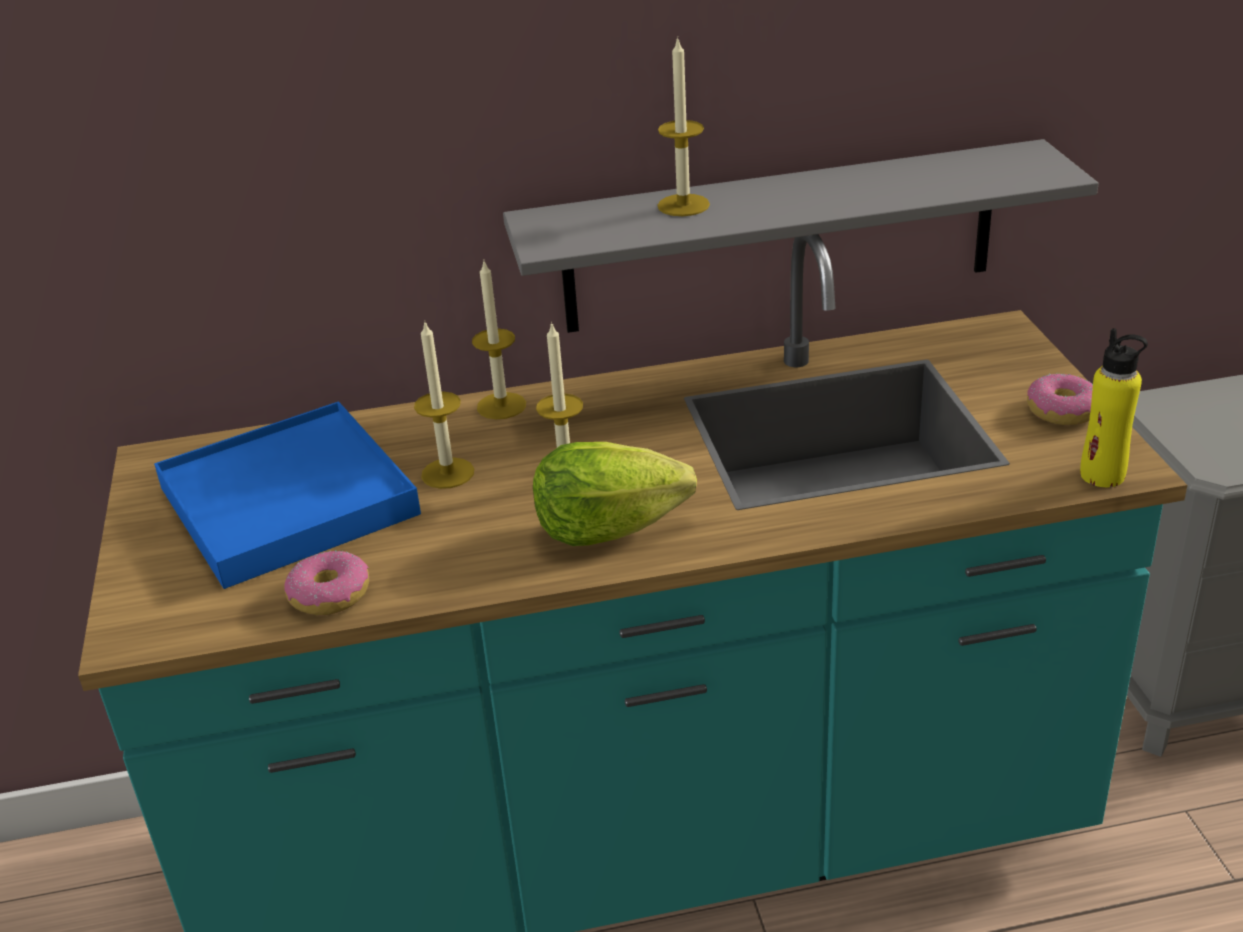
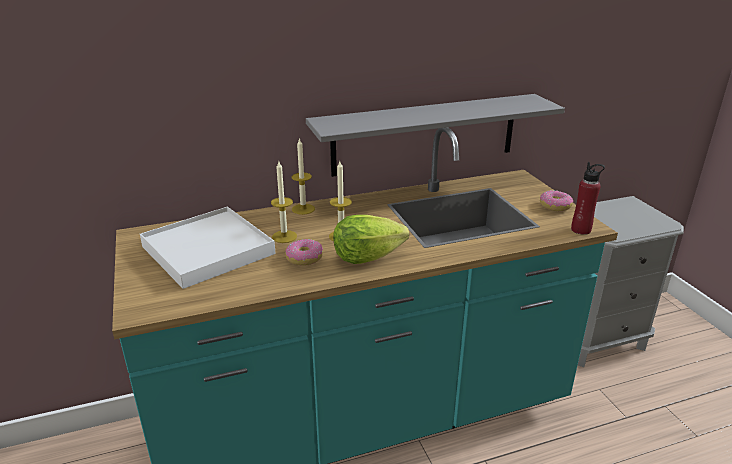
camera: 10 degrees left, 5 degrees down
(288, 502) = (208, 250): blue tray -> white tray
(330, 594) = (238, 289): donut -> donut (304, 258)
(683, 205) = (388, 115): candle -> none
(1102, 475) = (581, 230): yellow bottle -> red bottle

